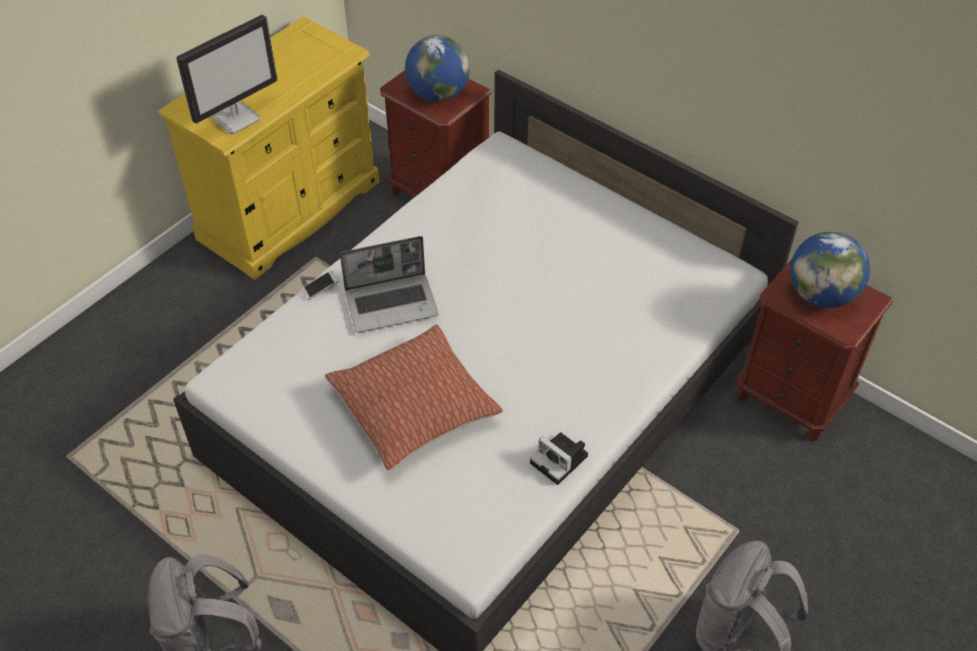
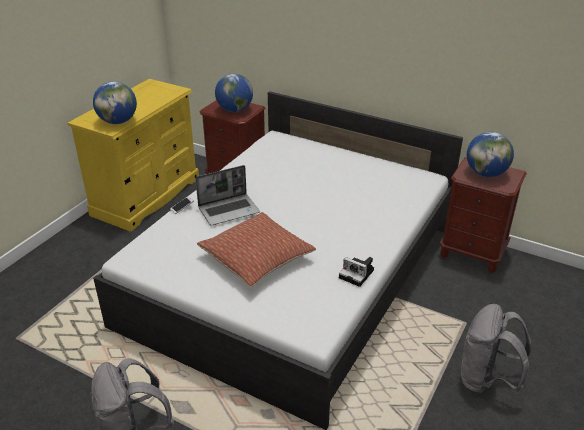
camera: 10 degrees left, 15 degrees down
(237, 118) = (118, 121): monitor -> globe

